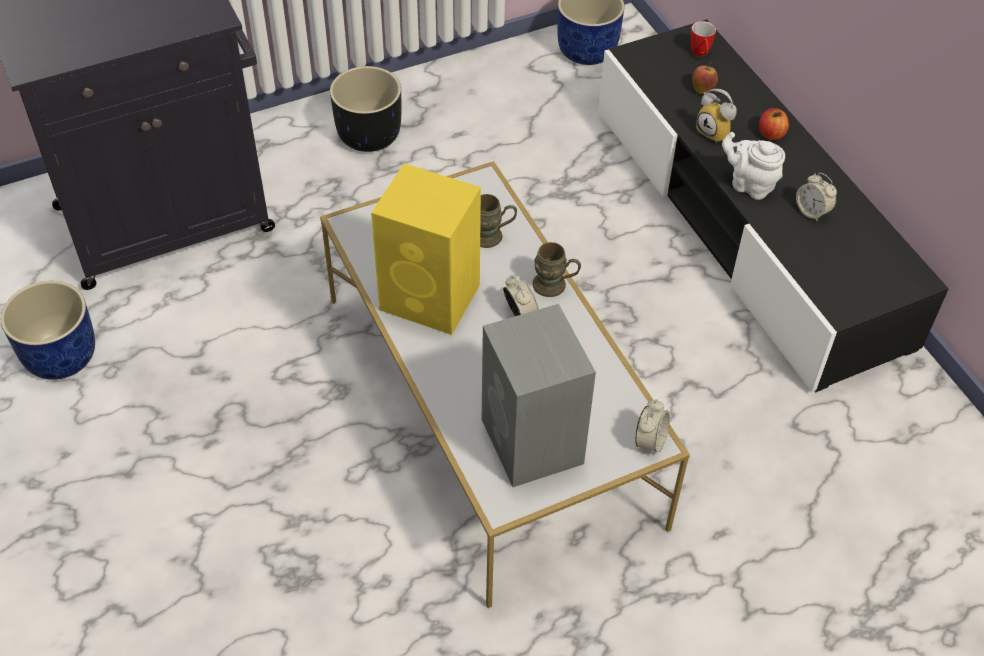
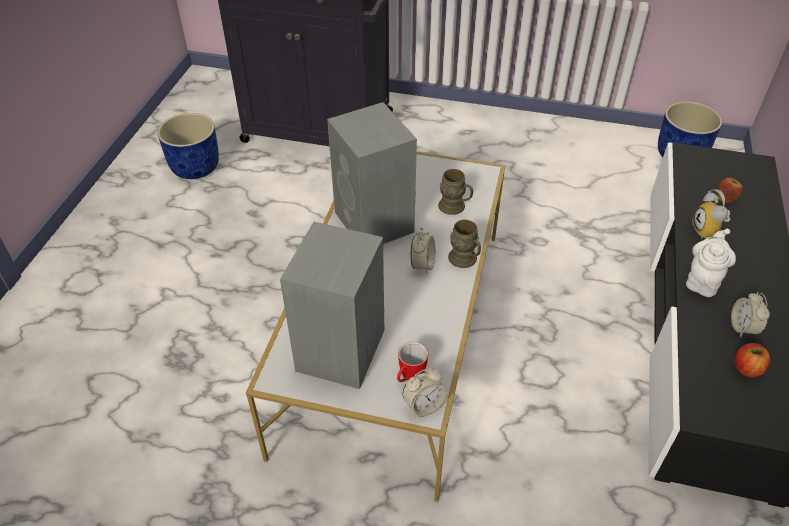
camera: 40 degrees right, 5 degrees down
(369, 136) = (479, 139): black planter -> none
(432, 298) = (374, 223): yellow speaker -> grey speaker
(700, 54) = (746, 176): mug -> mug (409, 378)
(749, 185) = (702, 280): white teapot -> white teapot turned 45 degrees clockwise
(771, 134) = (757, 255): apple -> apple (747, 368)

